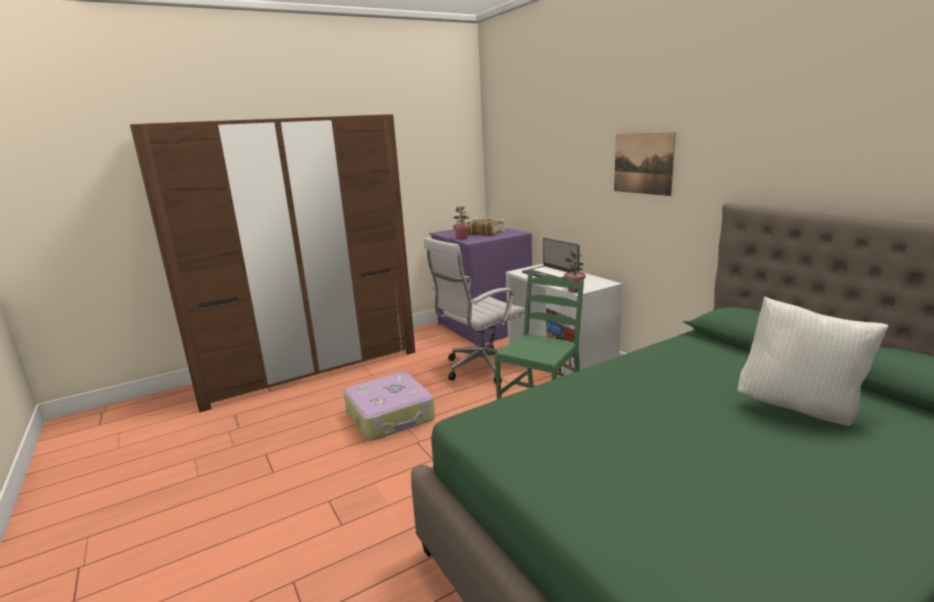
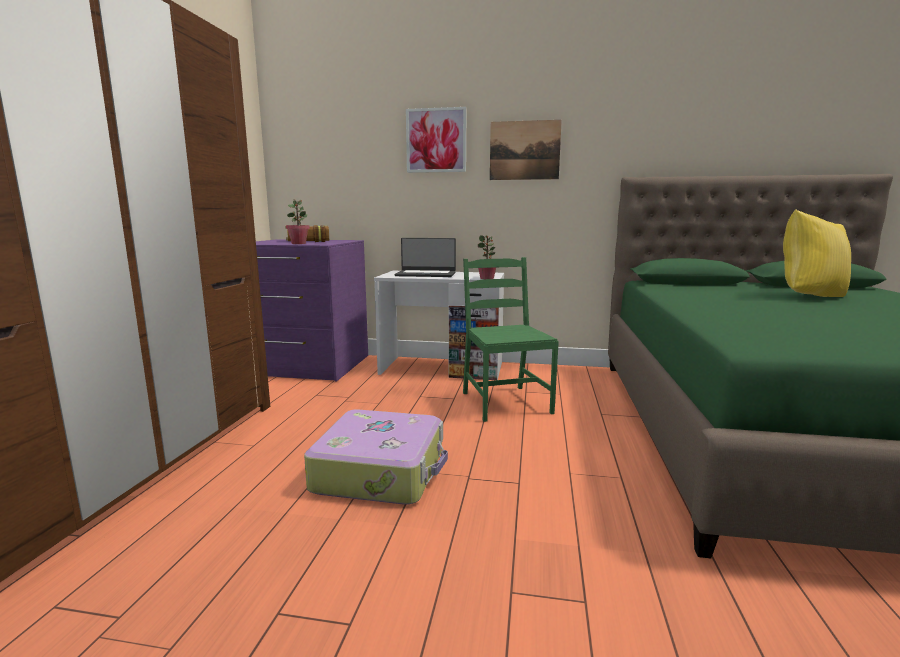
camera: 50 degrees left, 5 degrees down
(479, 369) = (384, 397): white office chair -> none
(578, 150) = (436, 140): none -> picture
(799, 408) = (808, 296): white pillow -> yellow pillow

